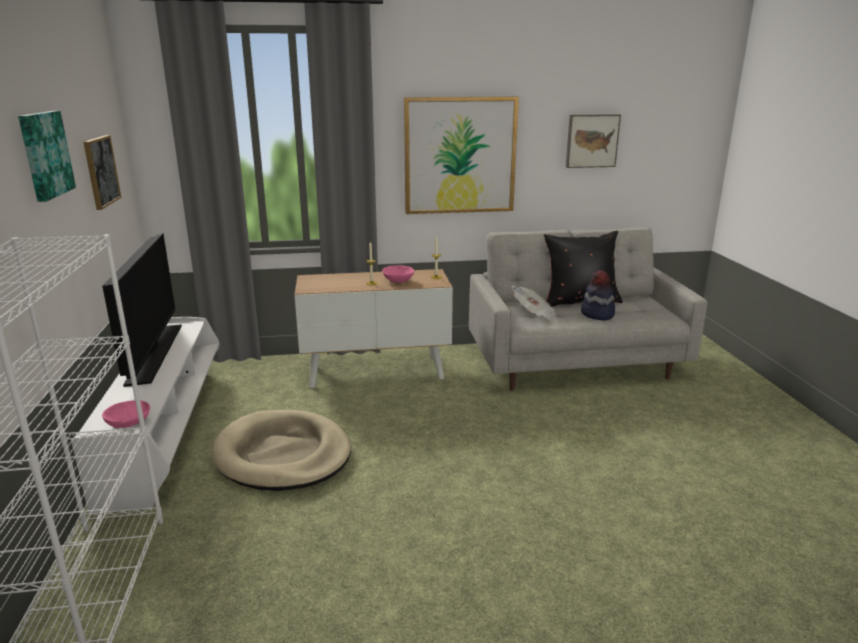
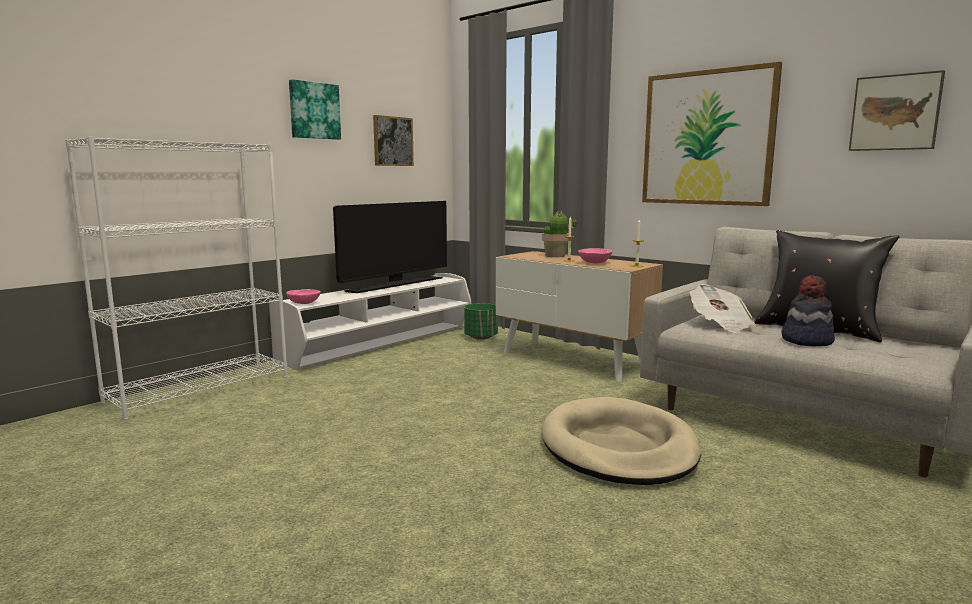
camera: 50 degrees right, 10 degrees down
(253, 378) = (481, 337): none -> green planter
(283, 455) = (404, 376): beige dog bed -> beige dog bed (618, 447)
(340, 278) = (555, 256): none -> potted plant

